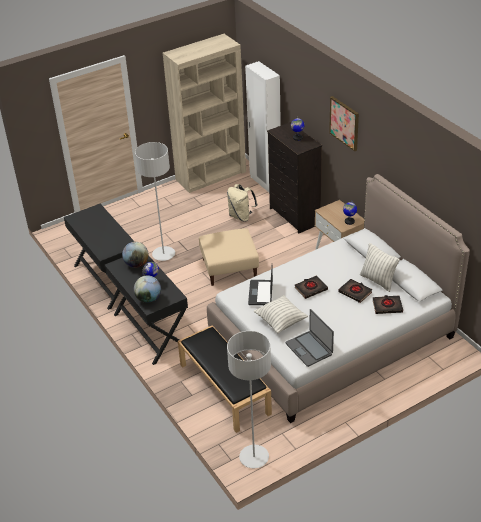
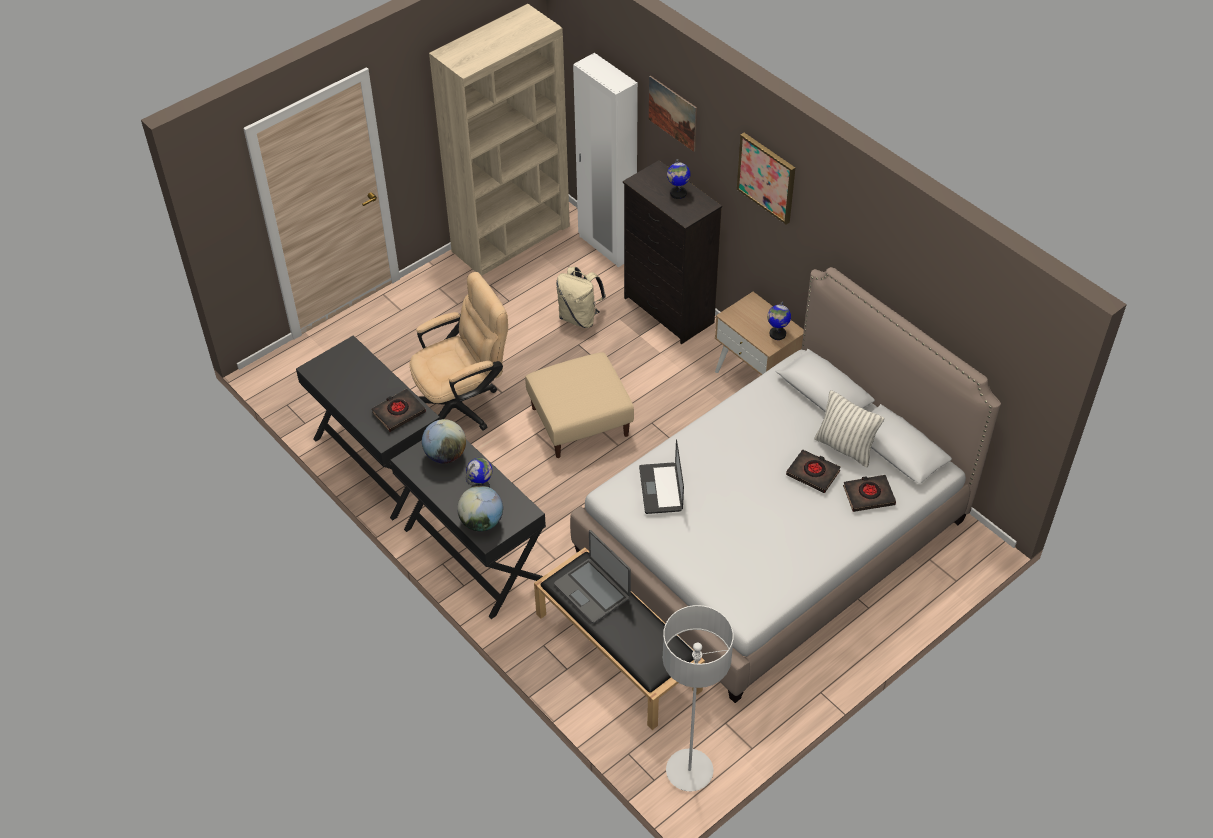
camera: 10 degrees left, 10 degrees up
(163, 254) = (463, 404): grey floor lamp -> beige office chair
(281, 322) = (704, 540): pillow -> none
(297, 91) = (672, 113): none -> picture
(309, 349) = (760, 587): laptop -> laptop (592, 591)
(311, 289) = (740, 473): black book -> black book (398, 412)

